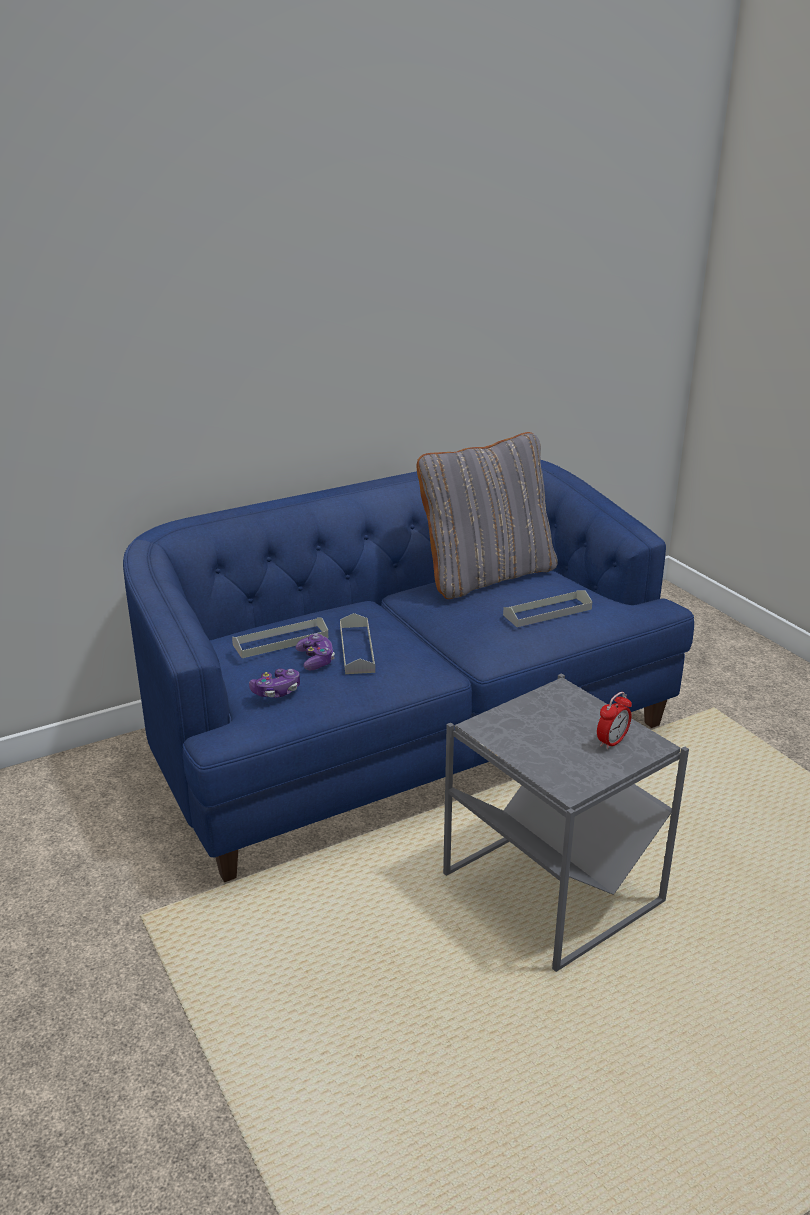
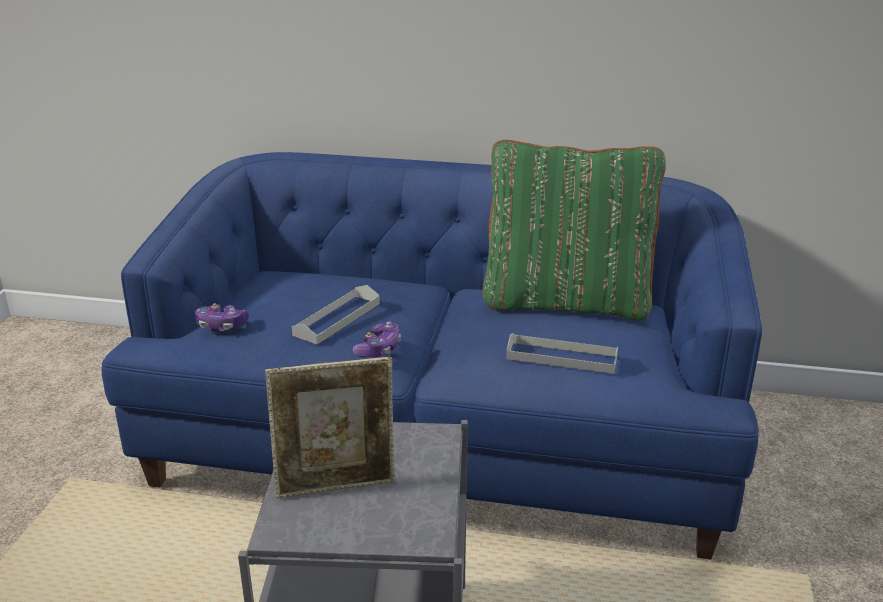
camera: 40 degrees right, 0 degrees up
(280, 641) = (294, 288): grey tray -> none
(316, 660) = (292, 314): game controller -> game controller (379, 349)
(487, 575) = (566, 301): grey pillow -> green pillow
(556, 746) = (336, 485): none -> picture frame
(612, 742) = (394, 511): alarm clock -> none

